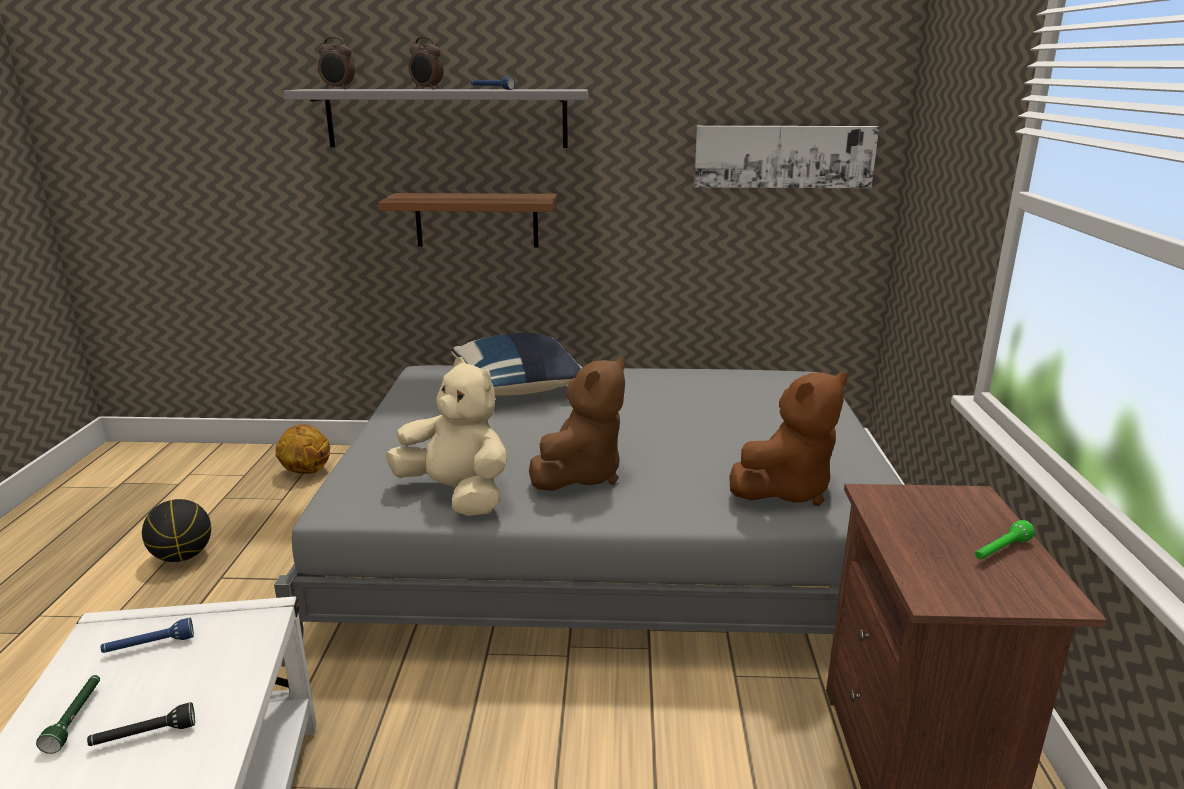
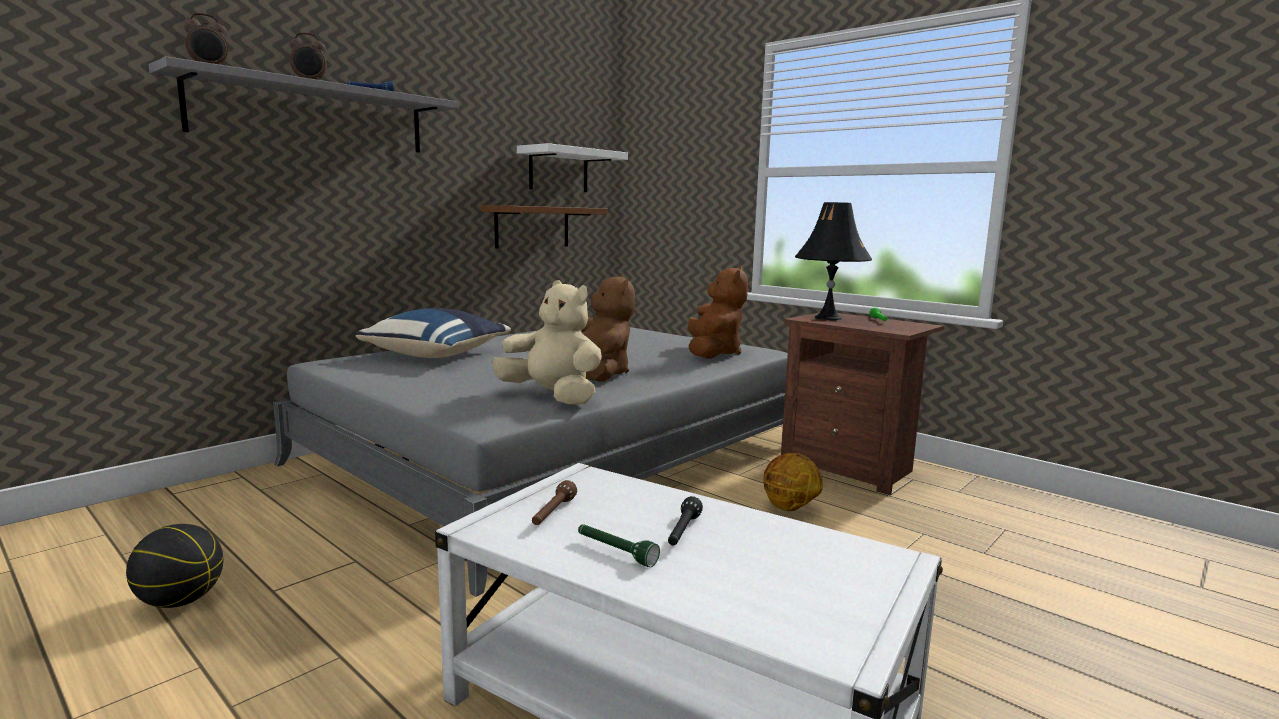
camera: 50 degrees left, 10 degrees down
(149, 646) = (552, 514): blue flashlight -> brown flashlight
(306, 471) = (190, 507): basketball -> basketball (789, 508)
(457, 495) = (552, 397): beige plush toy -> beige plush toy turned 45 degrees clockwise
(476, 220) = (343, 214): brown shelf -> brown shelf (532, 227)
(783, 156) = (558, 170): picture -> white shelf
(926, 507) = (828, 318): none -> black table lamp

